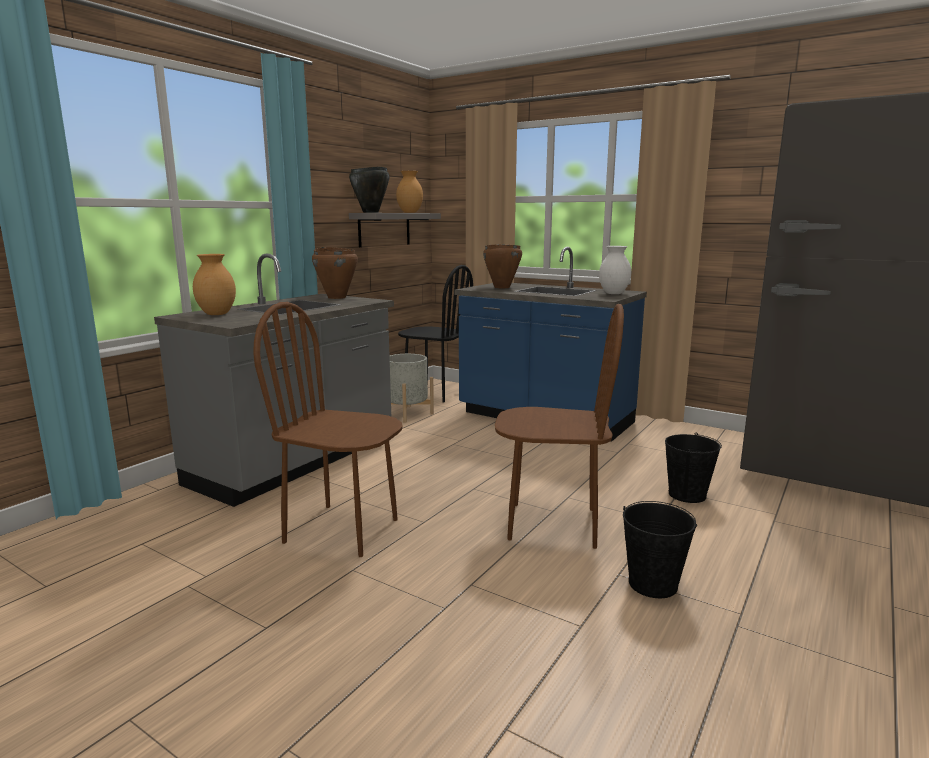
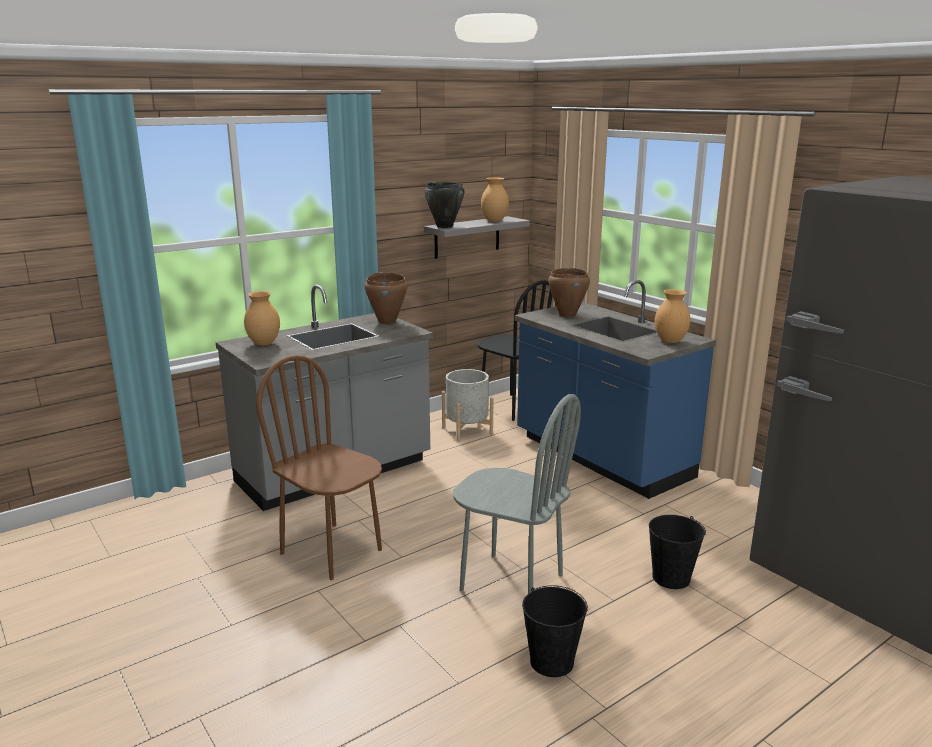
camera: 20 degrees right, 5 degrees up
(552, 524) = (511, 583): brown chair -> grey chair
(613, 293) = (670, 341): white vase -> brown vase

